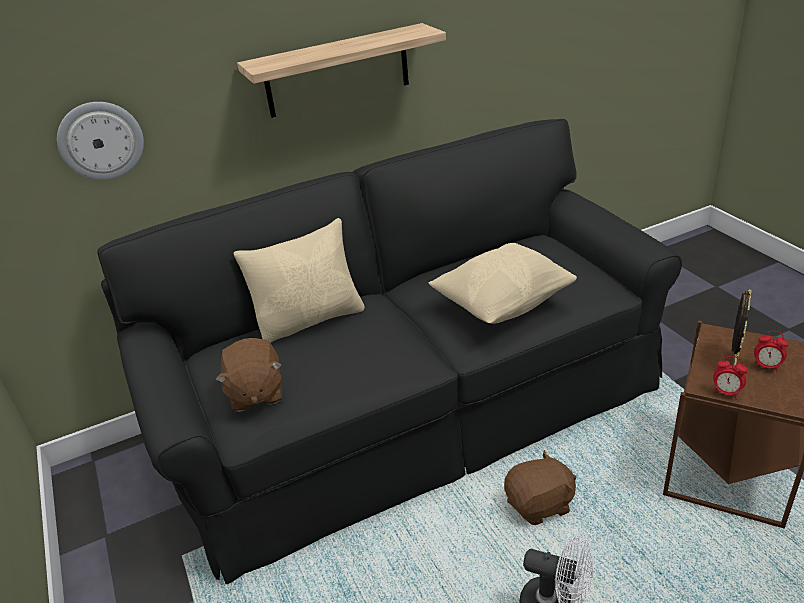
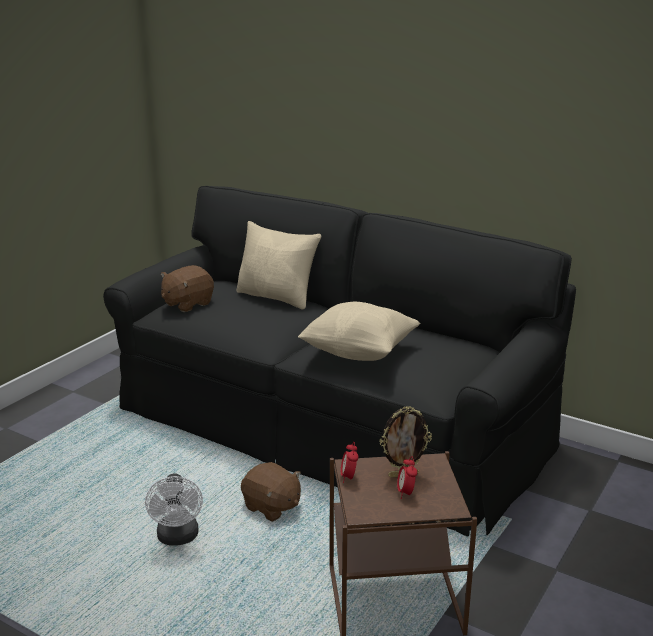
camera: 55 degrees right, 10 degrees down
(101, 140) = (237, 124): wall clock -> none
(337, 71) = (388, 134): shelf -> none

